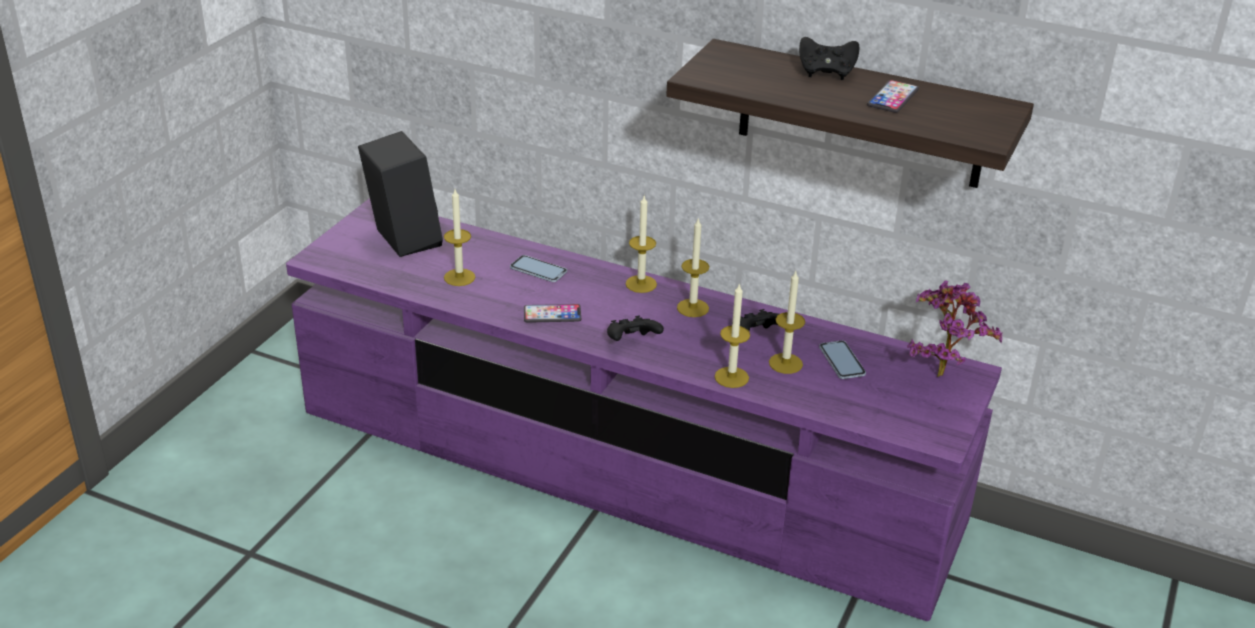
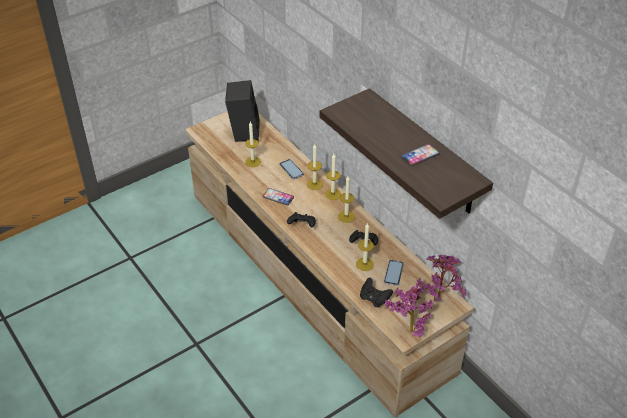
camera: 30 degrees right, 10 degrees up
(623, 468) = (313, 278): purple tv stand -> beige tv stand
(731, 377) = (332, 262): candle -> candle (314, 184)
(826, 72) = (403, 128): black game controller -> black game controller (374, 299)
(938, 429) = (408, 329): none -> potted plant

